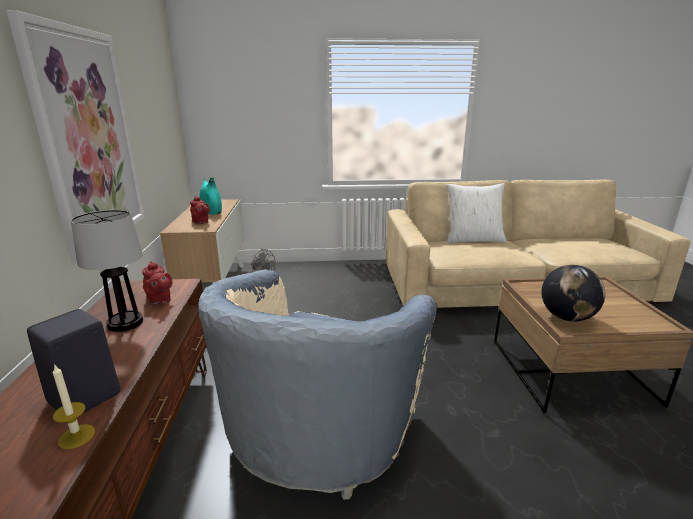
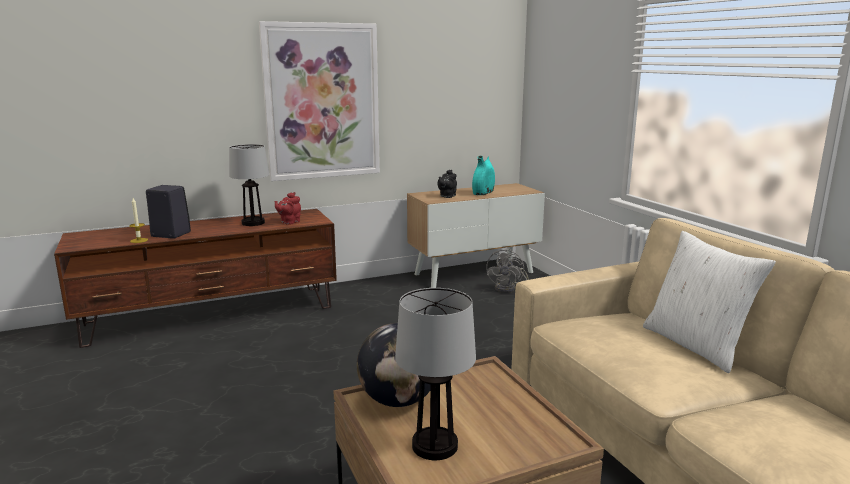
camera: 70 degrees right, 5 degrees down
(201, 222) = (447, 196): red teapot -> black teapot
(318, 433) = (268, 366): beige armchair -> none
(619, 315) = (435, 445): none -> table lamp

